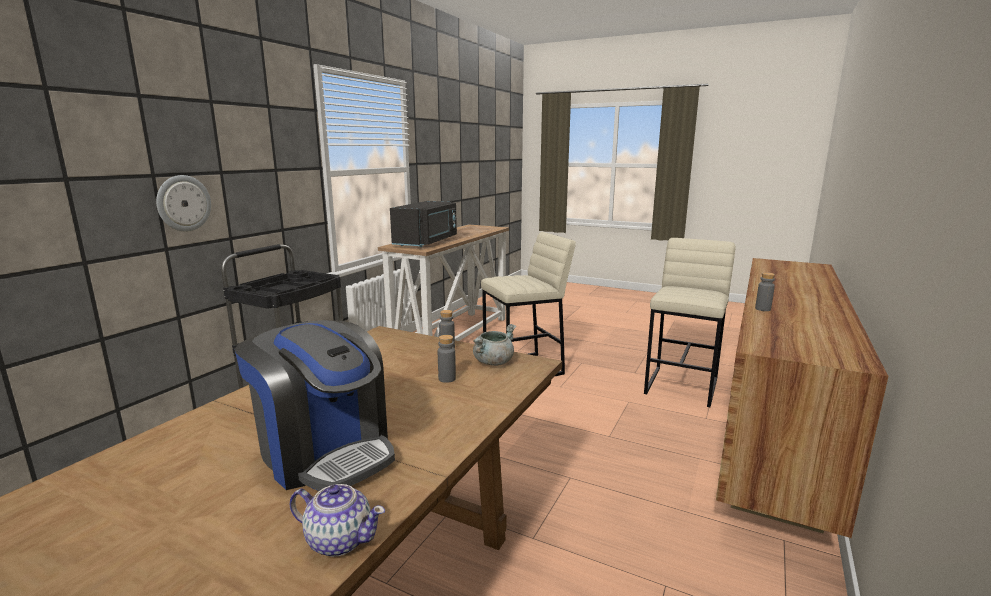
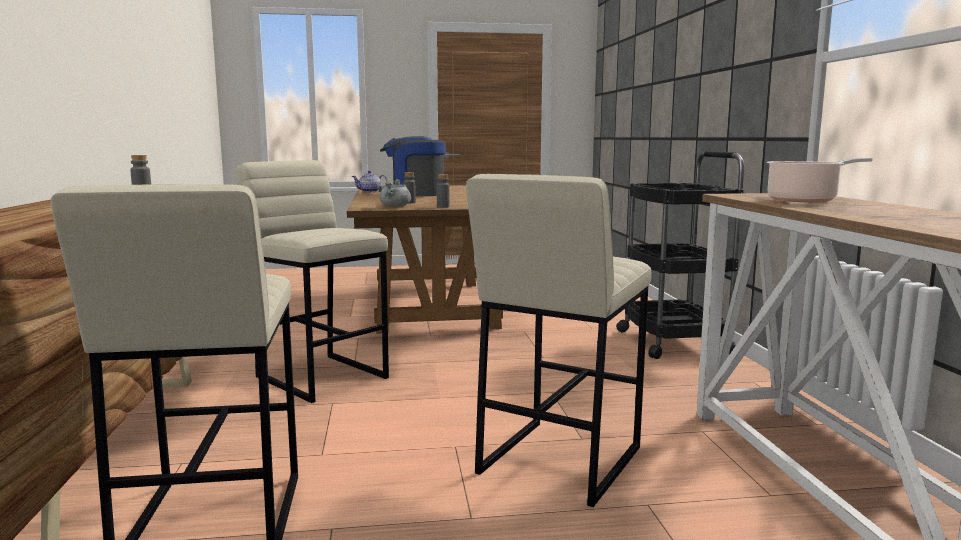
camera: 145 degrees right, 5 degrees down
(183, 203) = (705, 98): wall clock -> none
(427, 242) = (805, 200): black microwave -> cooking pot
(607, 471) = (320, 376): none -> beige stool

